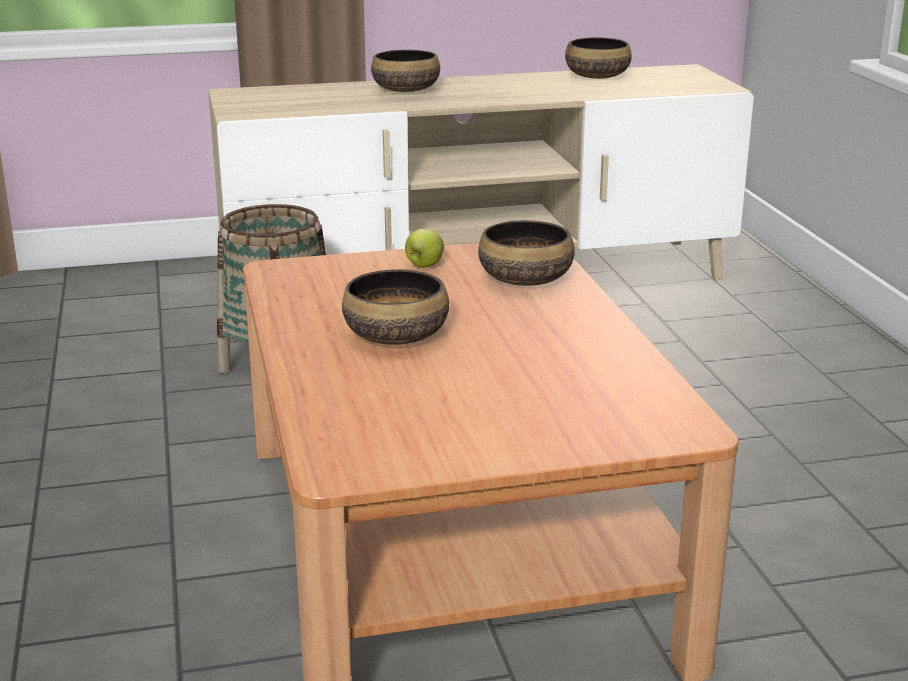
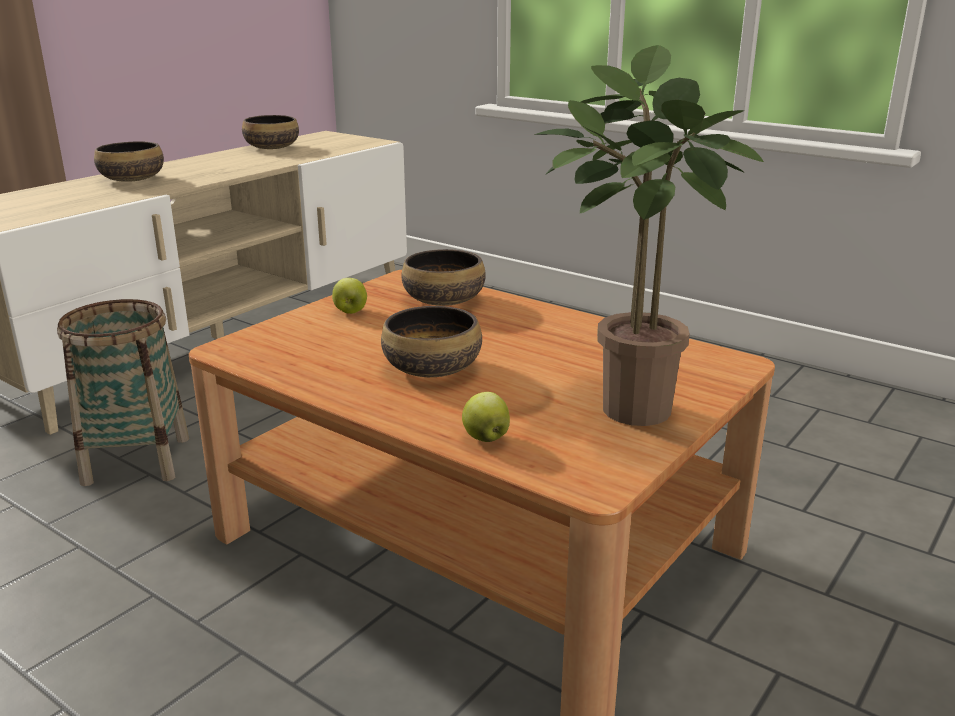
camera: 40 degrees left, 0 degrees up
(328, 404) = (485, 438): none -> apple
(491, 425) = (624, 406): none -> potted plant

